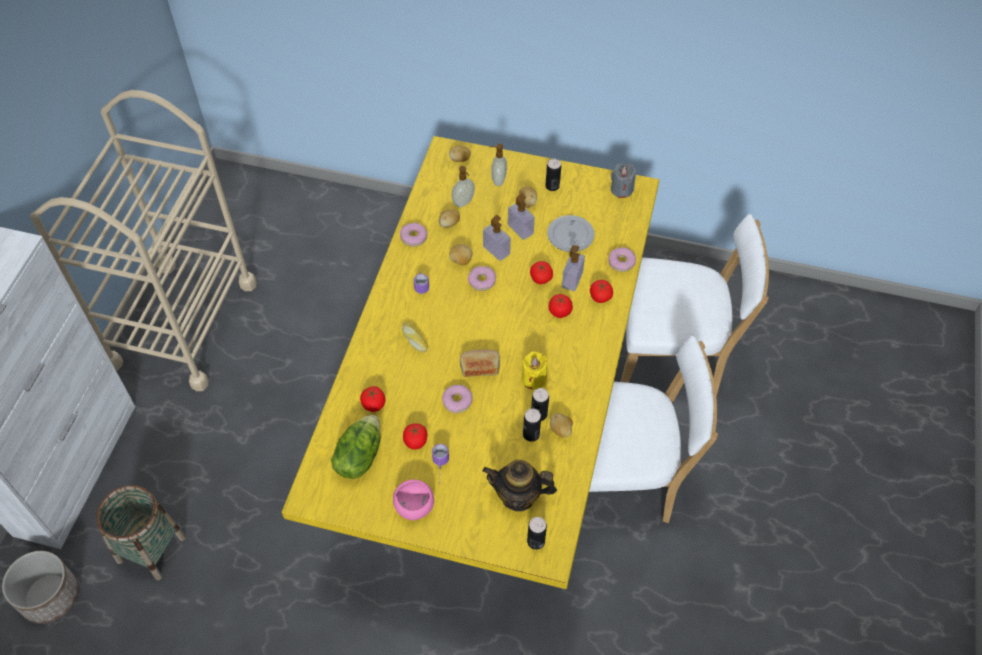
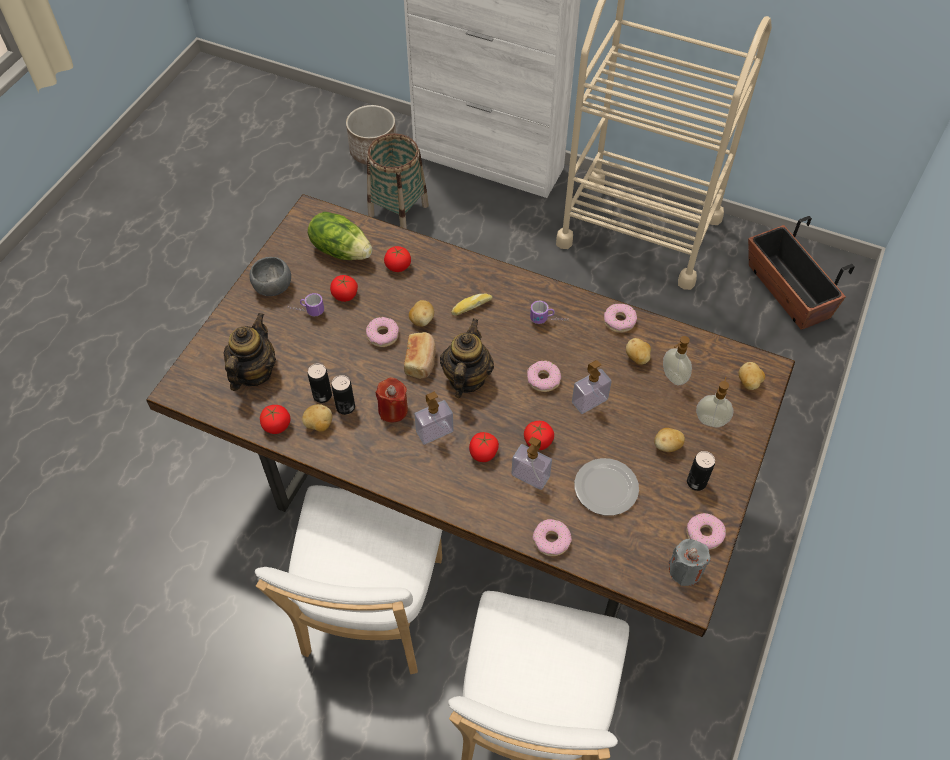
camera: 100 degrees right, 0 degrees up
(255, 215) = (787, 292): none -> planter
(414, 507) = (272, 287): pink bowl -> grey bowl
(461, 261) = (577, 362): potato -> potato (422, 320)
(490, 423) = (473, 488): yellow dining table -> brown dining table
(492, 332) = (466, 379): none -> teapot
(520, 229) = (621, 432): soap dispenser -> soap dispenser (434, 431)
(534, 379) = (393, 410): yellow candle -> red candle
(536, 541) = (199, 380): can -> none
(591, 181) = (704, 534): none -> donut
(600, 297) = (498, 503): tomato -> tomato (277, 425)

